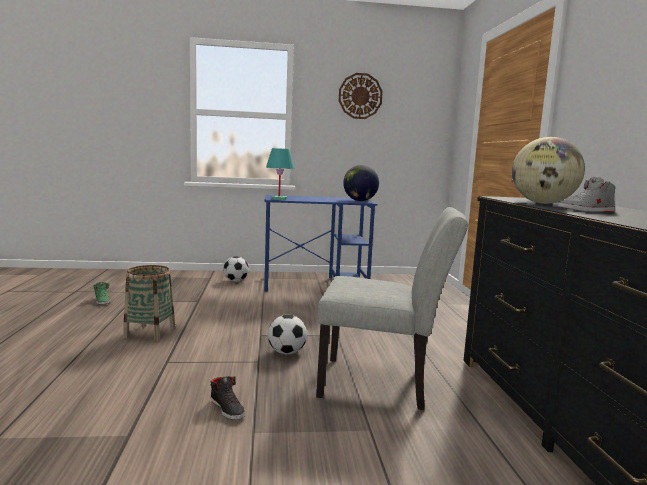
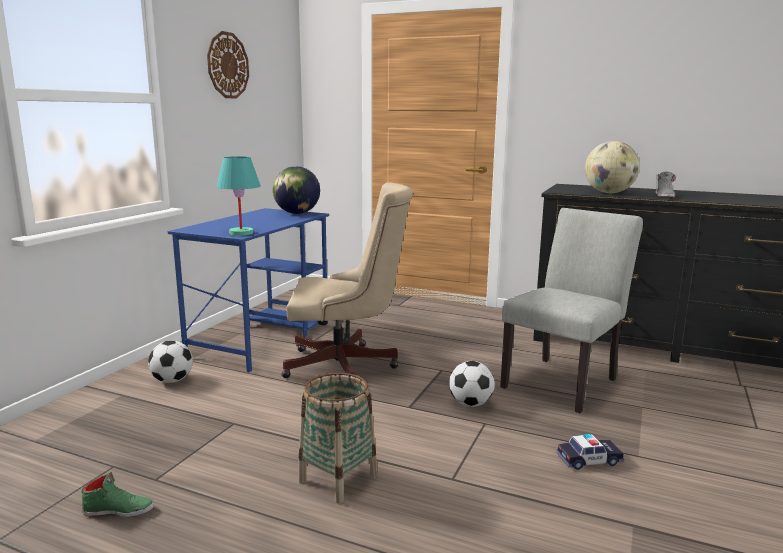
camera: 60 degrees left, 5 degrees up
(227, 408) = (589, 460): black shoe -> toy car
(303, 309) = (347, 366): none -> beige office chair

